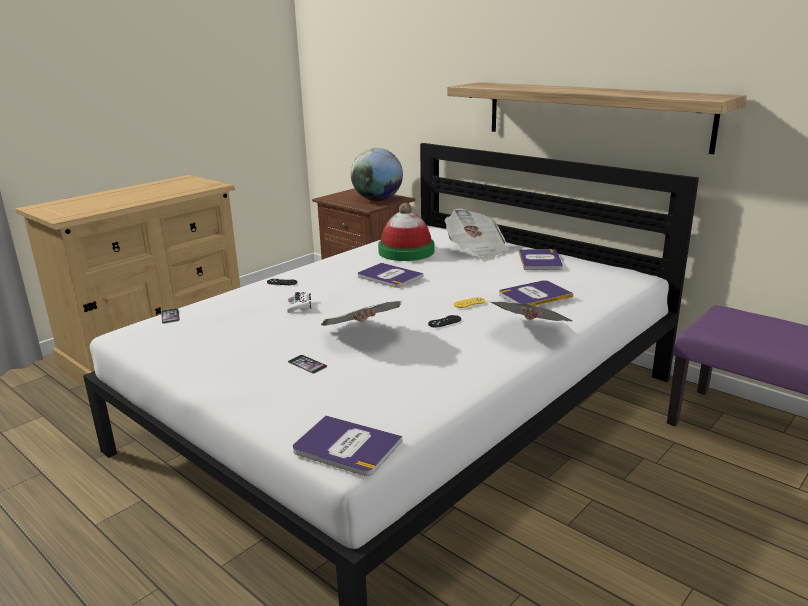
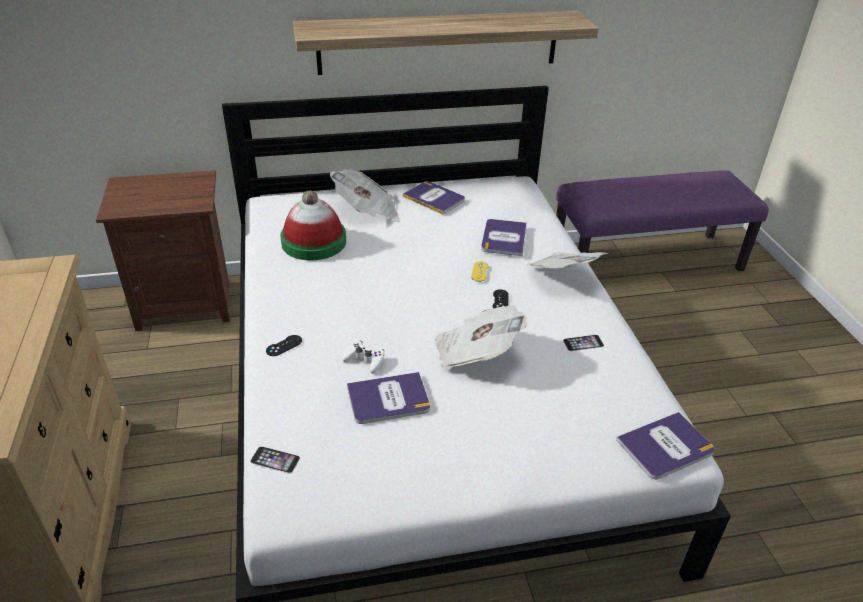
camera: 55 degrees left, 15 degrees up
(307, 364) = (501, 408): phone -> phone (583, 343)
(377, 200) = (182, 189): globe -> none
(389, 276) = (364, 280): book -> book (388, 399)

